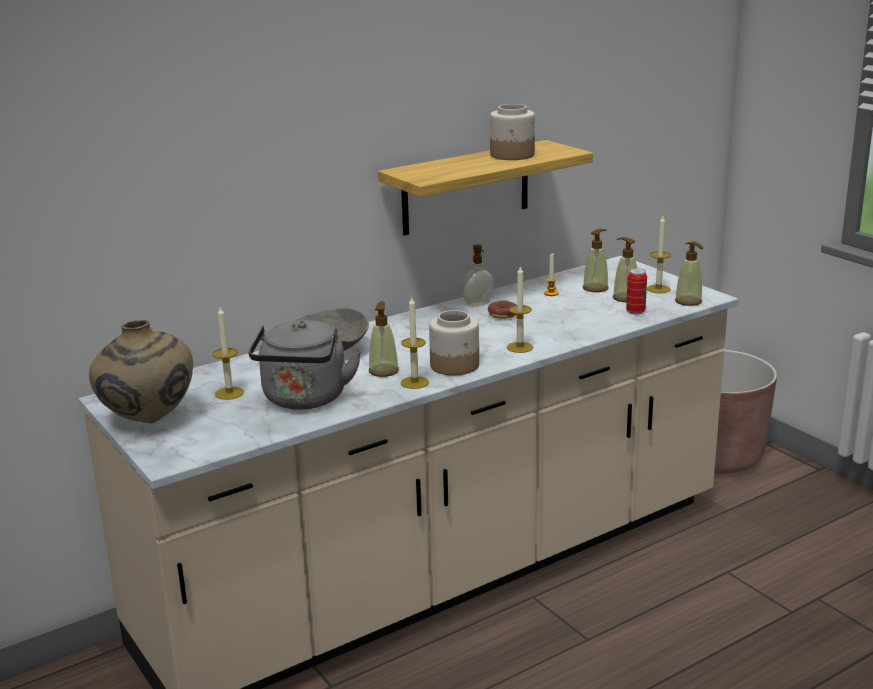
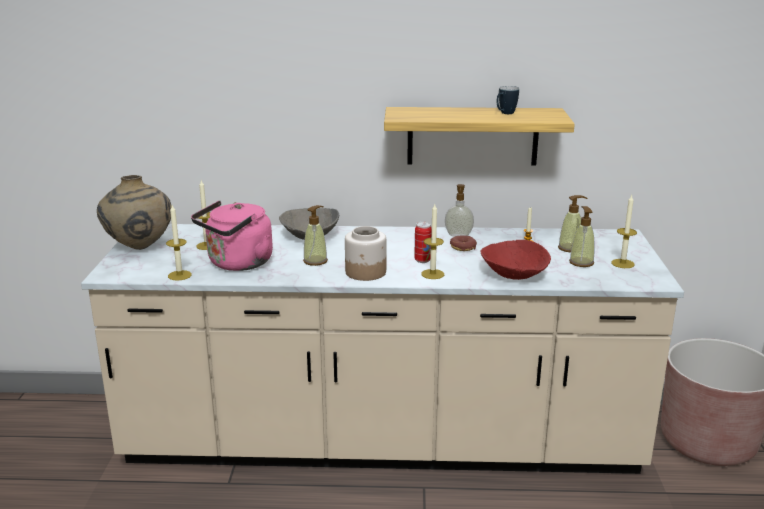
camera: 35 degrees right, 0 degrees up
(304, 400) = (237, 264): grey kettle -> pink kettle
(414, 382) = (320, 275): candle -> candle (179, 275)
(512, 155) = (505, 114): jar -> mug
(591, 326) = (514, 275): none -> red bowl
(635, 311) = (570, 275): can -> can (422, 260)
(688, 301) = (631, 280): soap dispenser -> none

